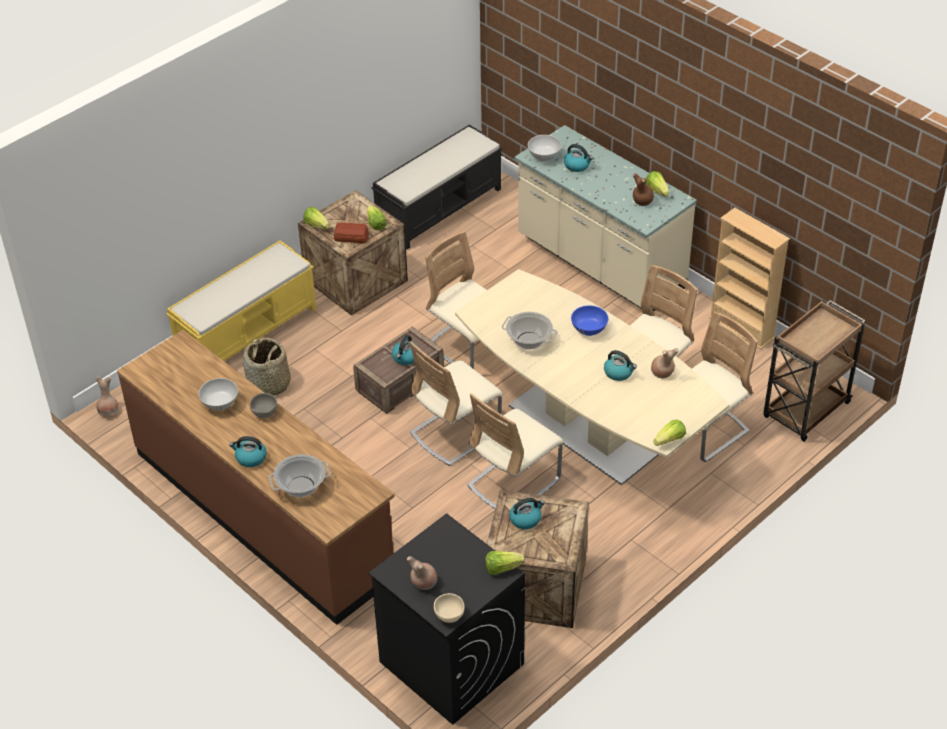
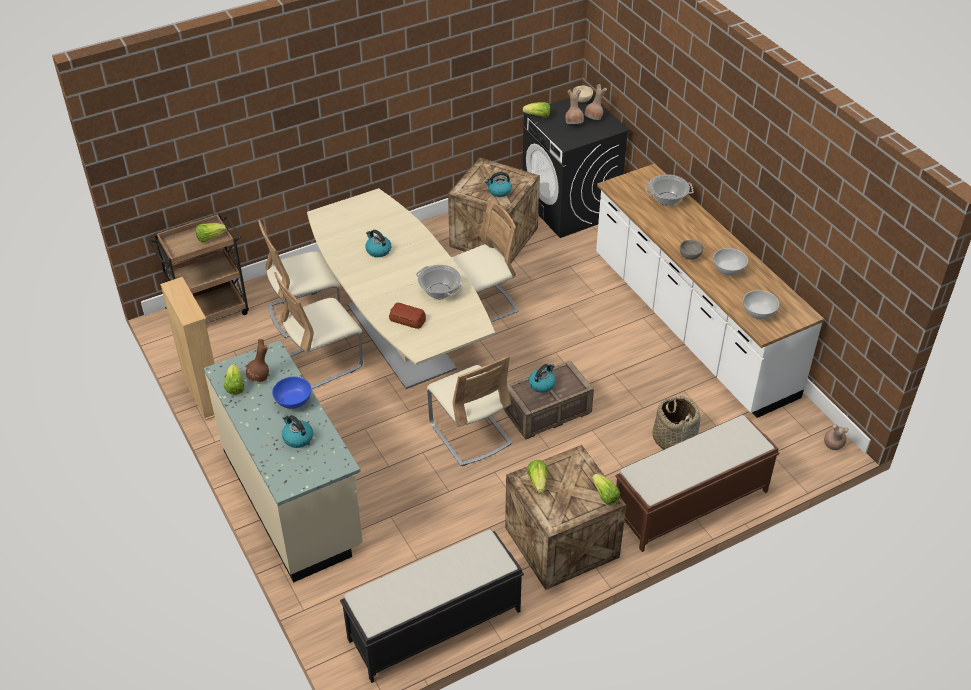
camera: 165 degrees left, 0 degrees up
(248, 331) = (689, 504): yellow bench -> brown bench
(250, 458) = (705, 225): kettle -> none
(263, 513) = (691, 326): brown counter -> white counter
(351, 236) = (570, 471): bread -> bread (407, 320)
(455, 432) = (512, 356): beige chair -> none
(544, 156) = (327, 459): white bowl -> white bowl (758, 313)
(589, 329) = (382, 290): blue bowl -> blue bowl (293, 402)
(662, 373) = (343, 243): brown vase -> brown vase (574, 123)
(670, 440) = (370, 196): lettuce -> lettuce (210, 237)

